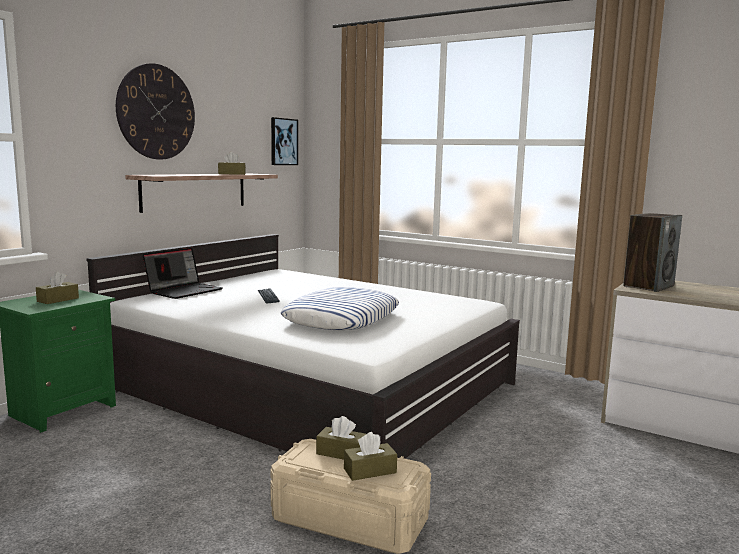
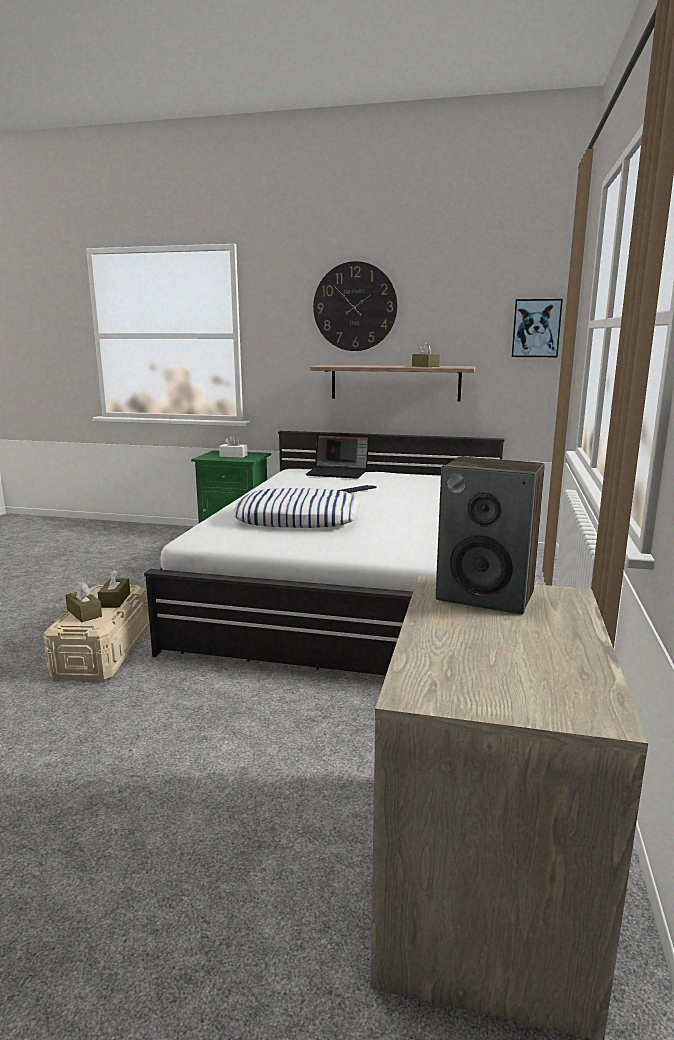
camera: 70 degrees right, 5 degrees up
(58, 300) = (233, 456): brown tissue box -> white tissue box

